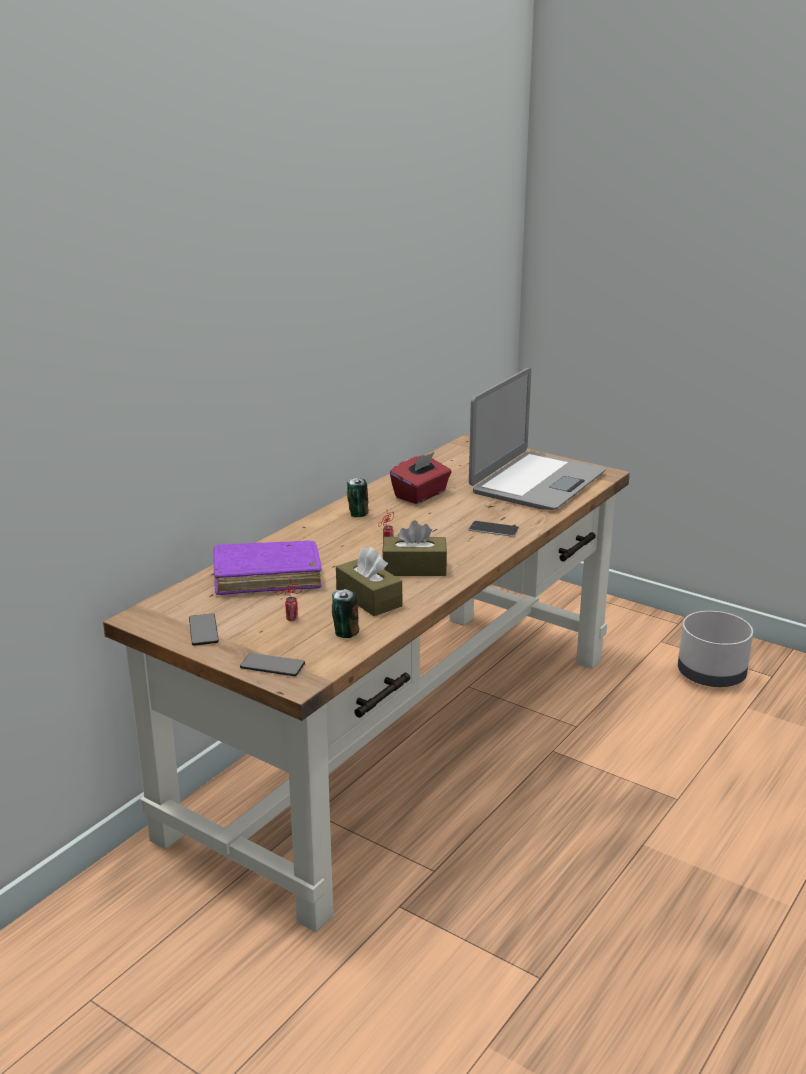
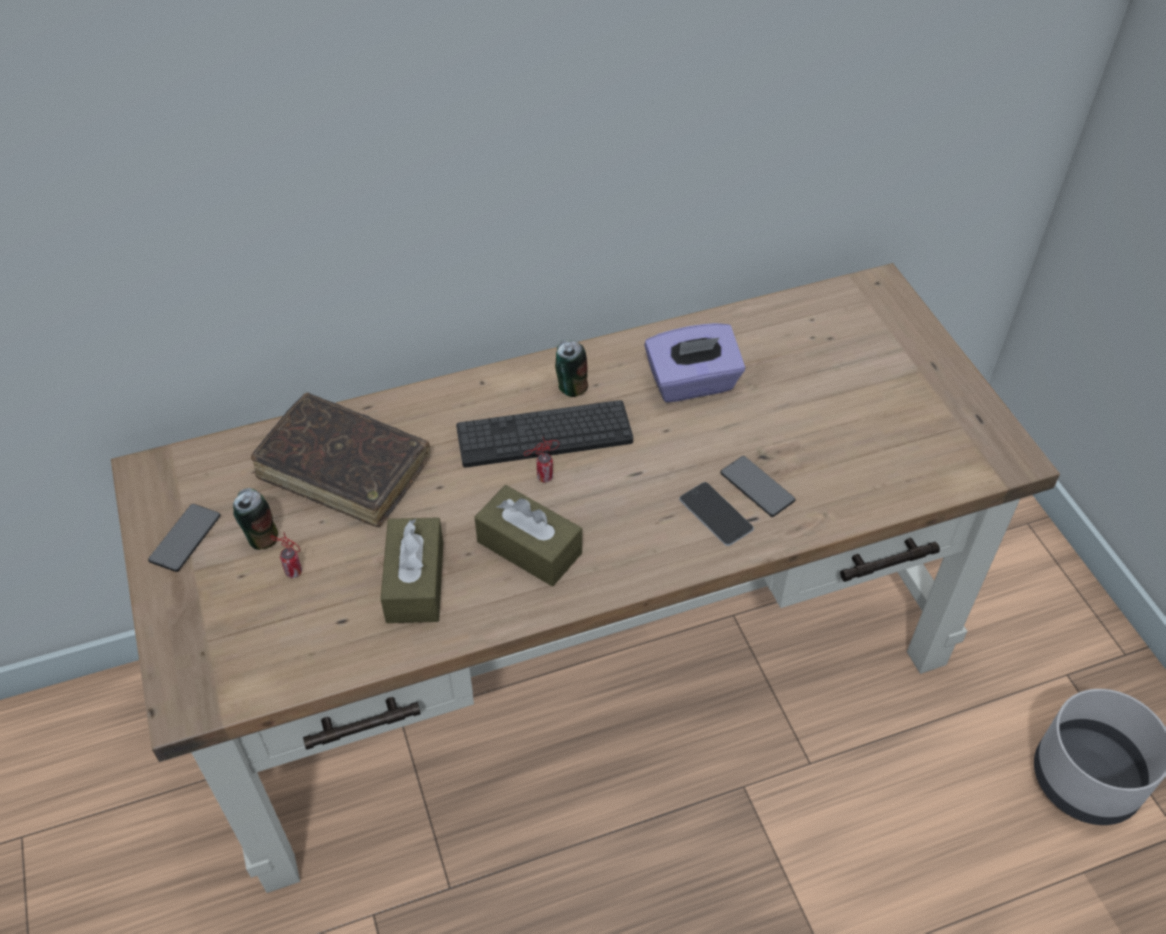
camera: 35 degrees right, 25 degrees up
(267, 577) = (344, 469): purple book -> brown book
(272, 666) = (189, 654): phone -> phone (757, 487)
(345, 633) = (323, 638): can -> can (261, 537)
(366, 532) = (544, 435): none -> keyboard
(421, 495) = (692, 383): red tissue box -> purple tissue box
(536, 482) = (884, 432): laptop -> none

